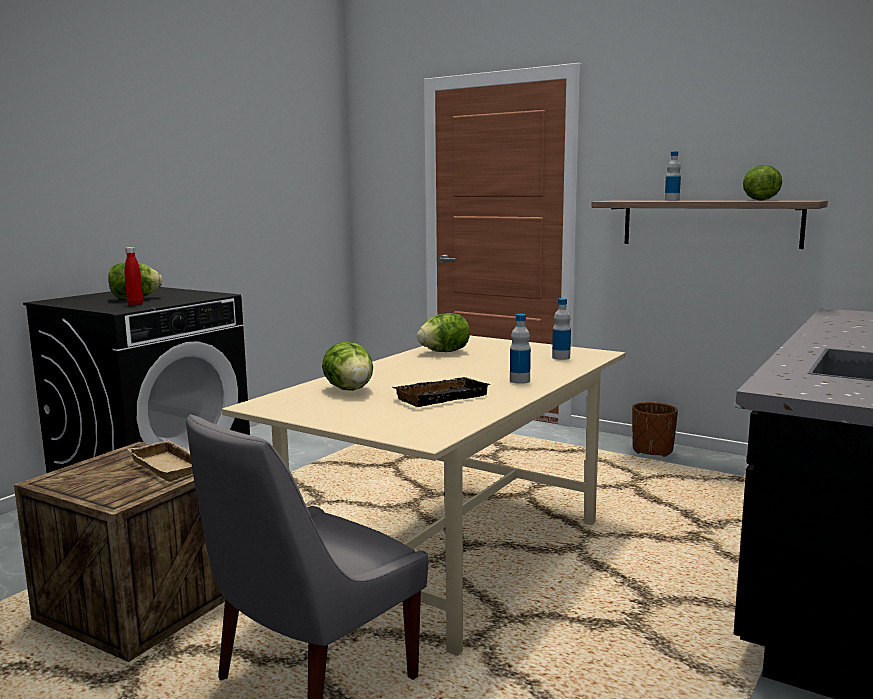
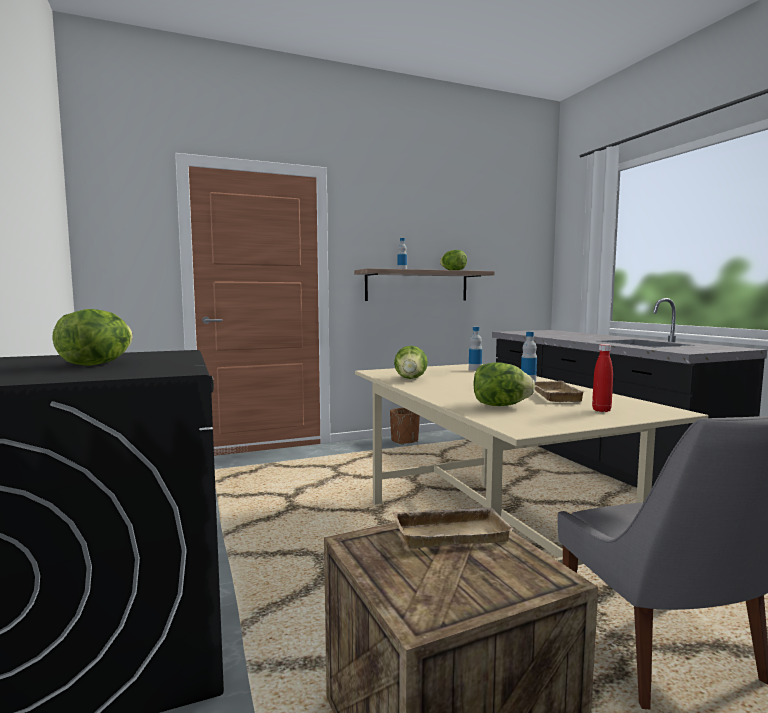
camera: 55 degrees left, 5 degrees down
(135, 304) = (151, 366): red bottle -> red bottle (601, 410)
(441, 396) = (552, 395): black tray -> beige tray

